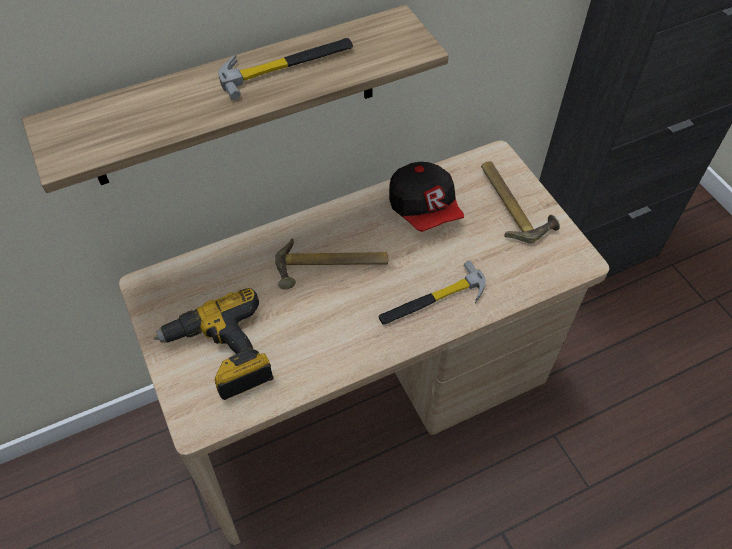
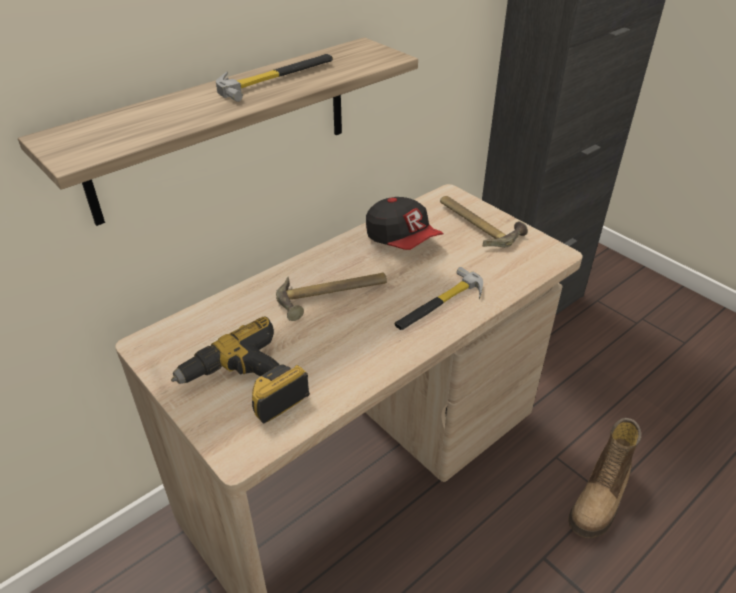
camera: 15 degrees left, 15 degrees down
(581, 490) = (600, 499): none -> boot

